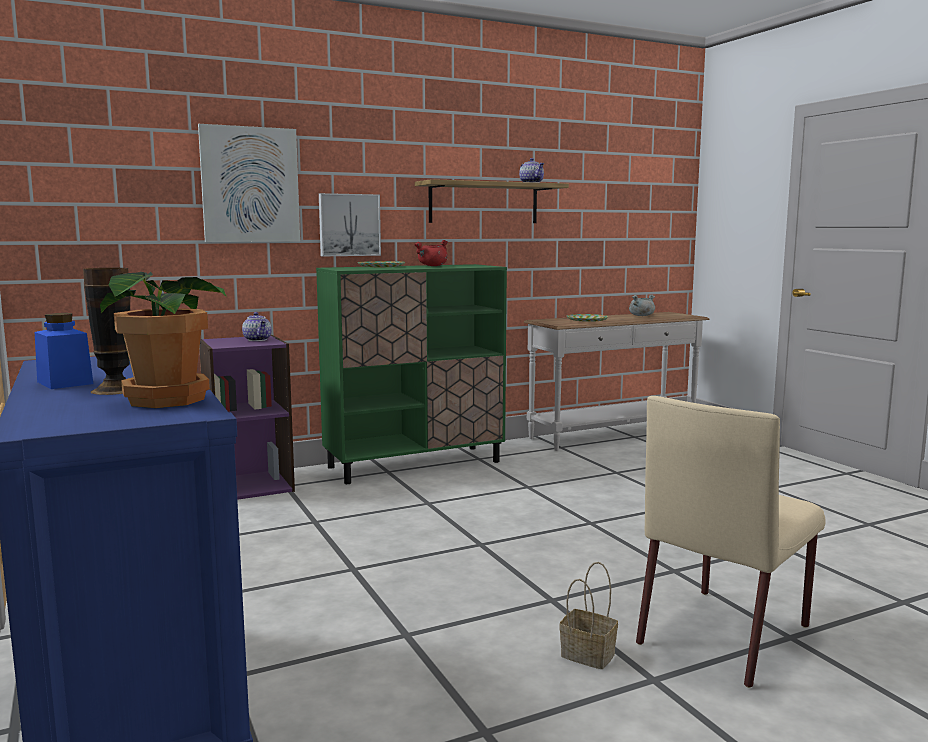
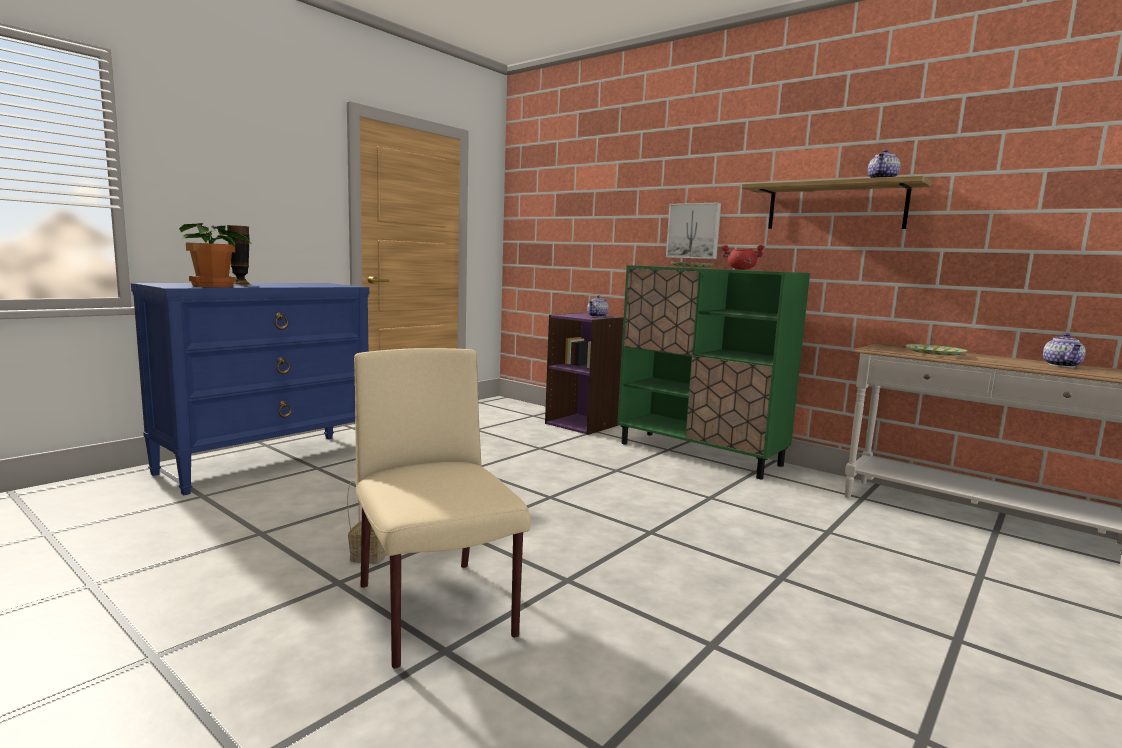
camera: 65 degrees right, 0 degrees up
(65, 383) = (260, 283): blue jar -> none
(250, 185) = (626, 200): picture -> none
(641, 315) = (1062, 365): grey cooking pot -> teapot
(725, 633) = (436, 612): beige chair -> beige chair turned 45 degrees clockwise

